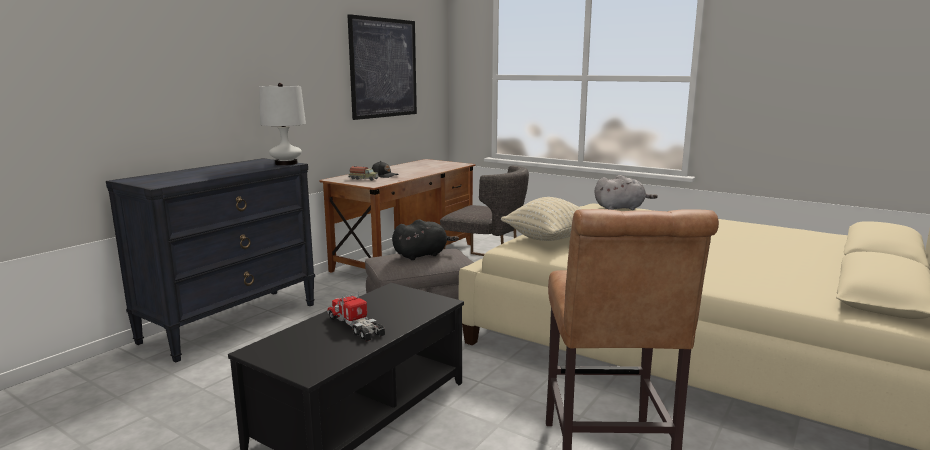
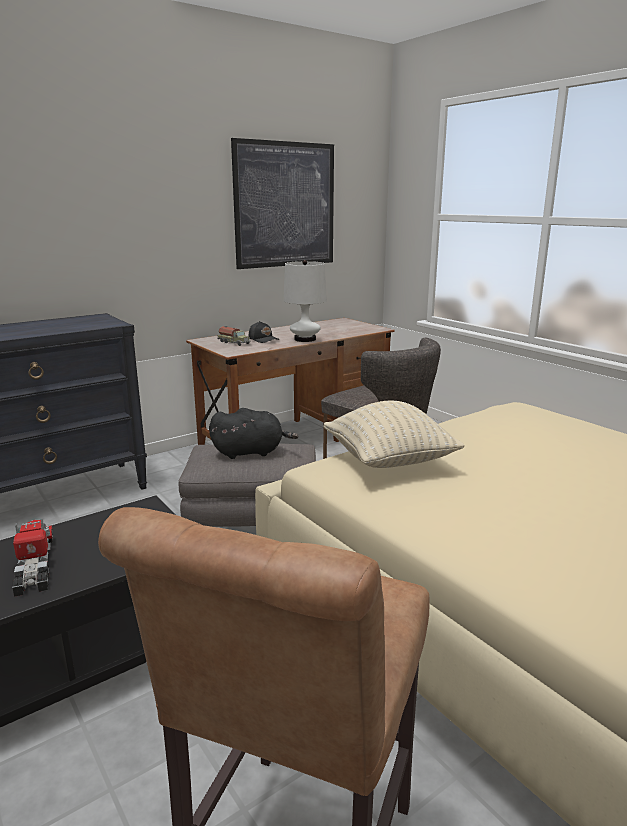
camera: 20 degrees right, 5 degrees up
(286, 163) = (111, 323): white table lamp -> white table lamp (305, 339)
(621, 208) = (548, 417): grey plush toy -> none

